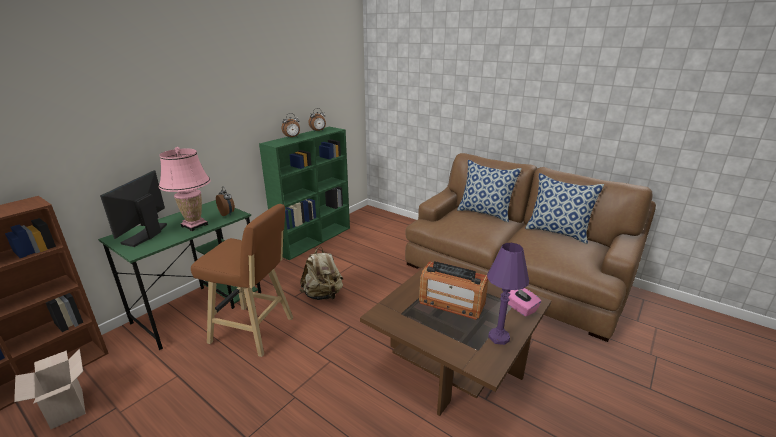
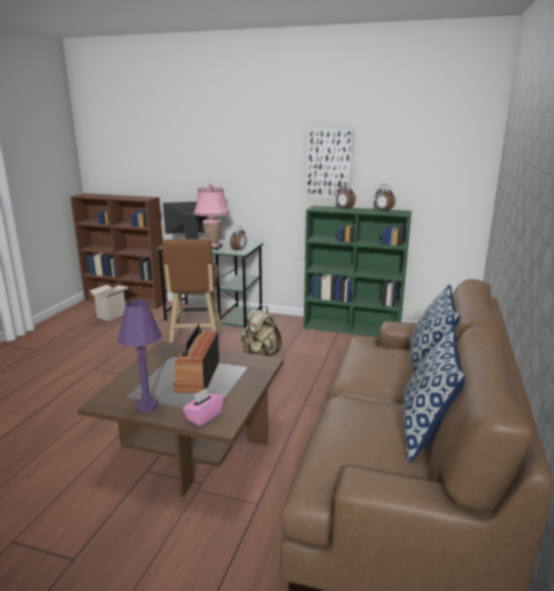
camera: 70 degrees right, 5 degrees down
(263, 98) = (329, 163): none -> picture

